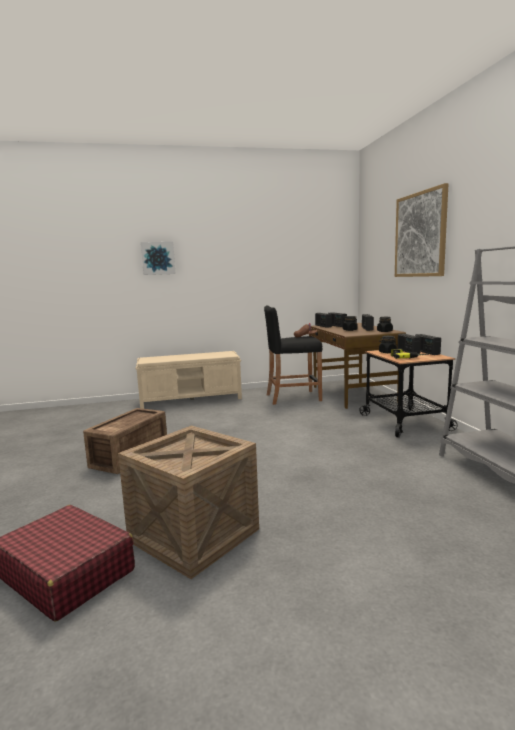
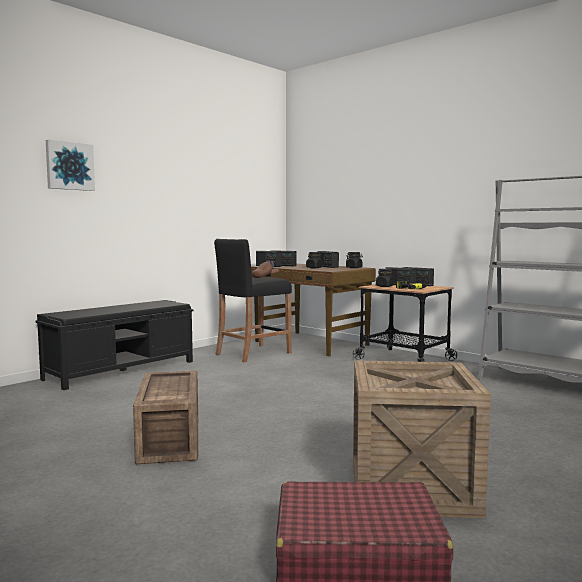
camera: 35 degrees left, 5 degrees down
(191, 399) = (122, 370): beige bench -> black bench
(420, 235) = (391, 167): picture -> none

